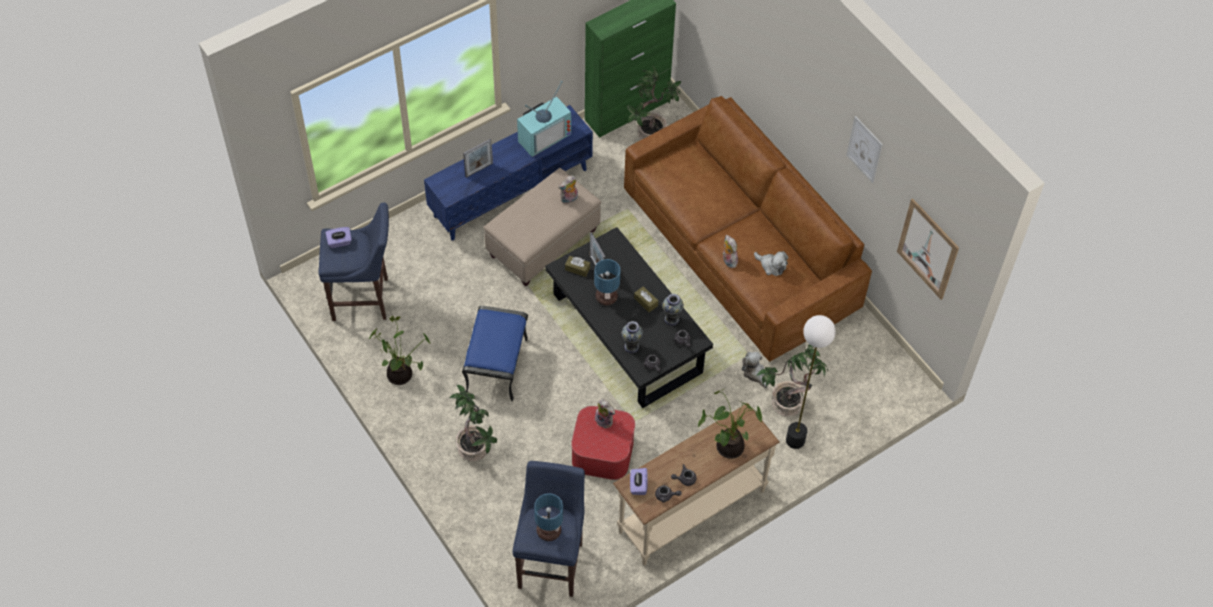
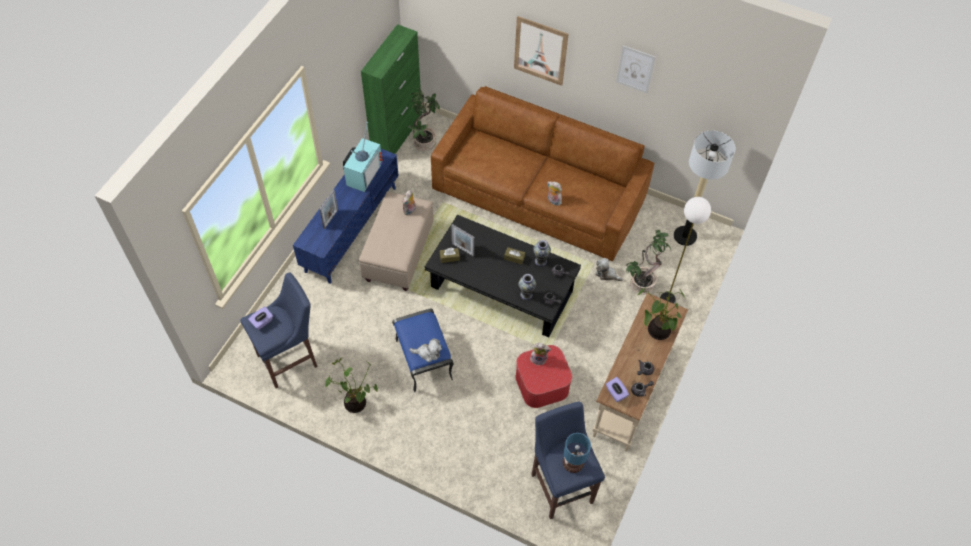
camera: 30 degrees left, 0 degrees up
(474, 448) = (448, 429): potted plant -> none
(607, 298) = (485, 268): table lamp -> none
(771, 266) = (585, 191): plush toy -> plush toy (428, 353)
(876, 375) = (685, 236): none -> floor lamp
(927, 249) = (712, 122): picture -> picture (540, 51)

